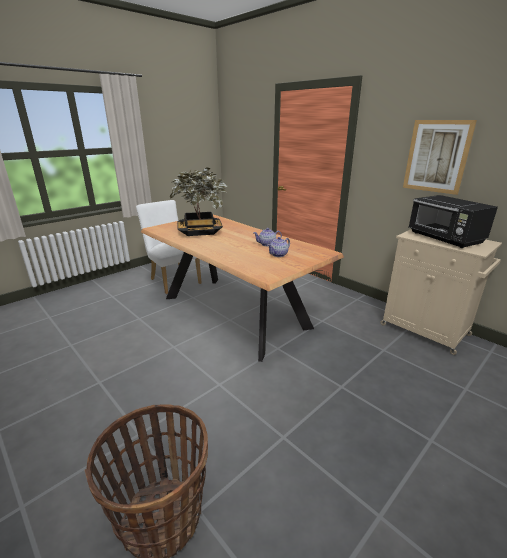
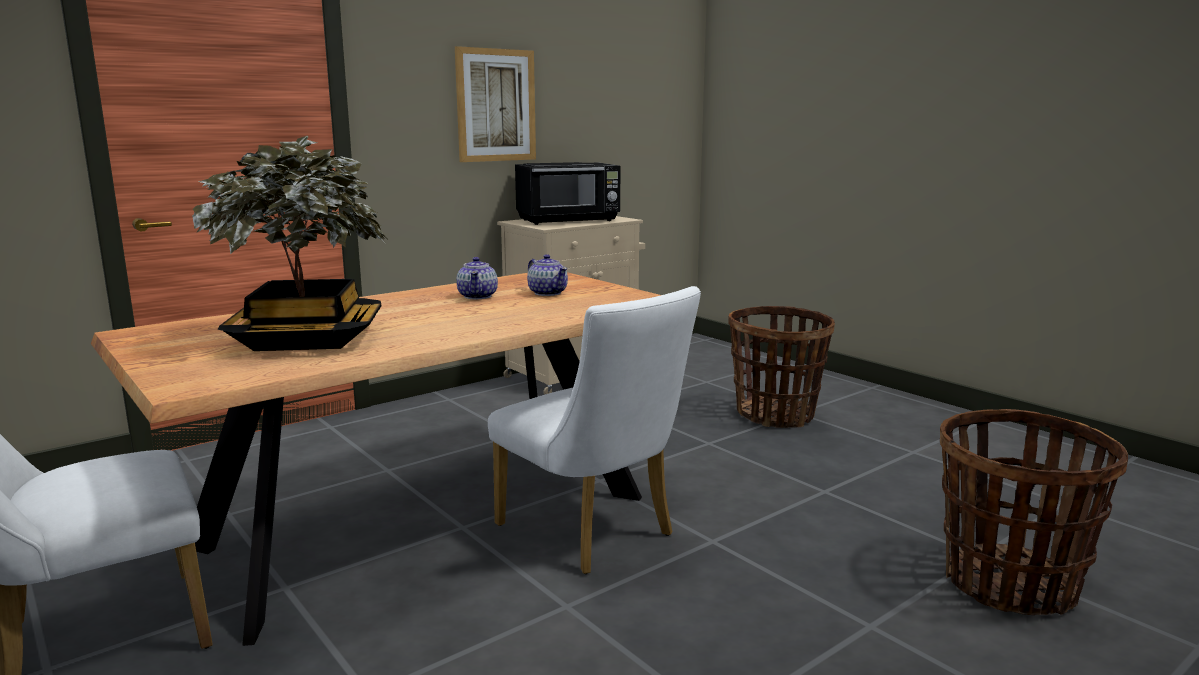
camera: 85 degrees left, 10 degrees down
(225, 349) = (593, 534): none -> white chair
(415, 425) = (775, 415): none -> basket

